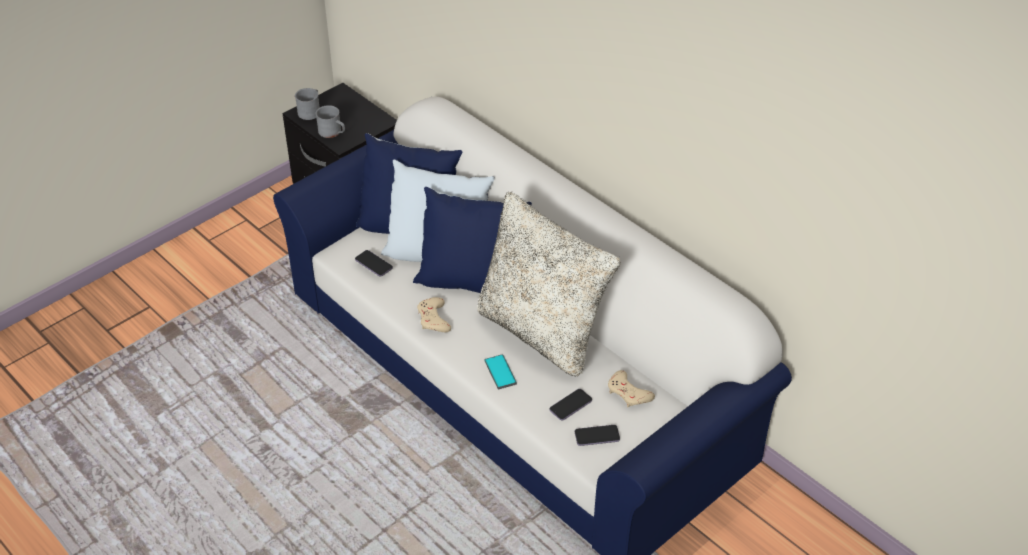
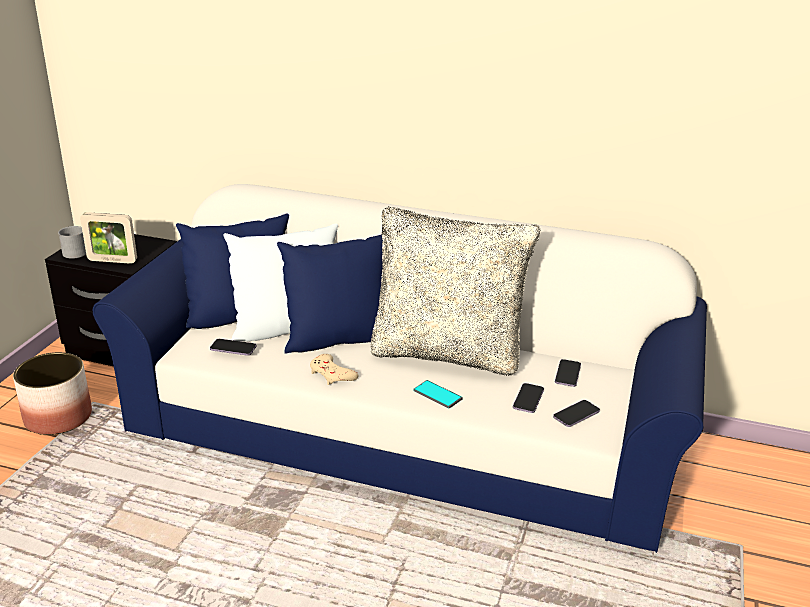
camera: 30 degrees left, 15 degrees down
(260, 258) = (58, 417): none -> planter
(332, 132) = (112, 261): grey mug -> picture frame
(628, 393) = (567, 374): beige game controller -> phone

